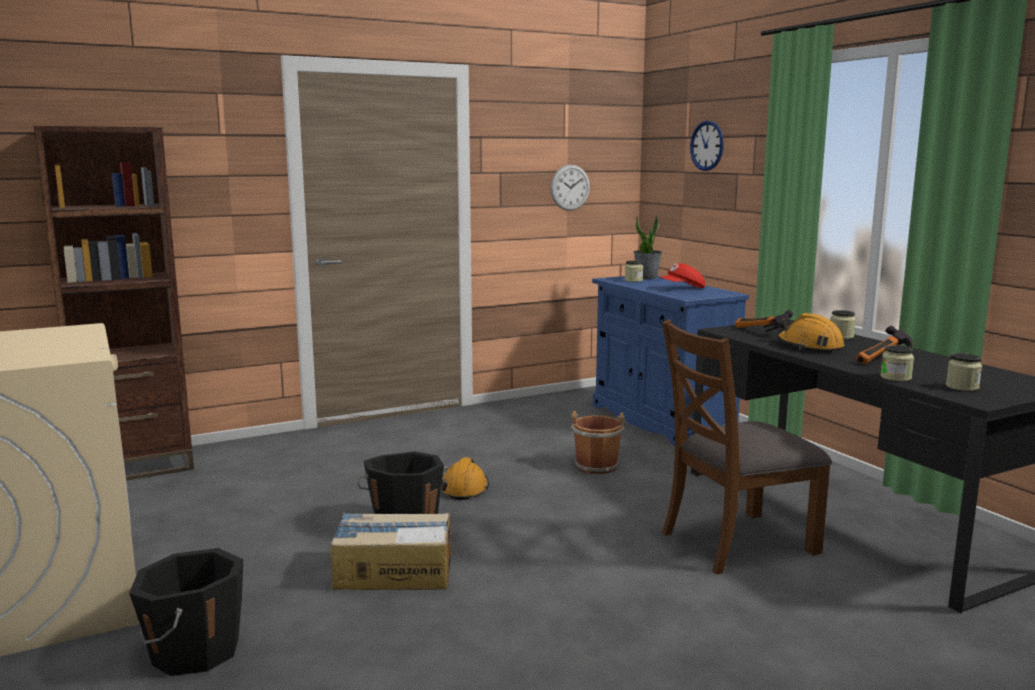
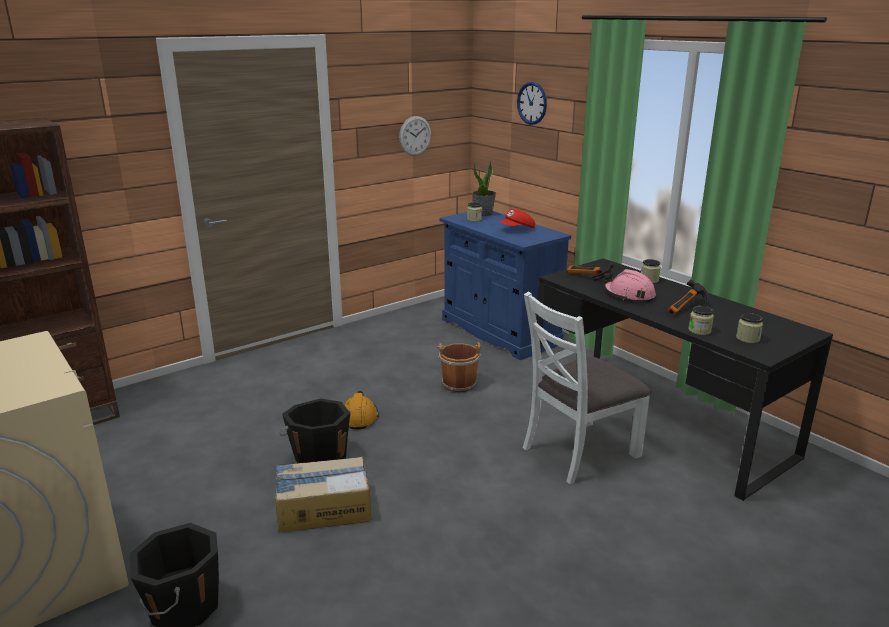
camera: 10 degrees left, 10 degrees up
(736, 542) = (579, 451): brown chair -> white chair
(809, 347) = (629, 295): orange hard hat -> pink hard hat

